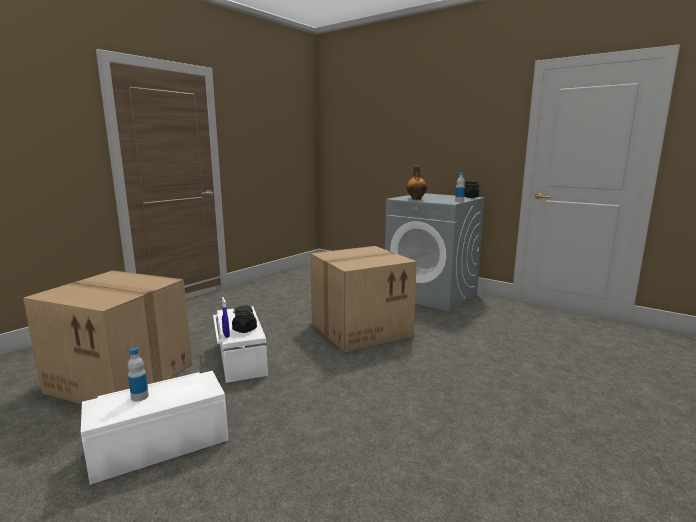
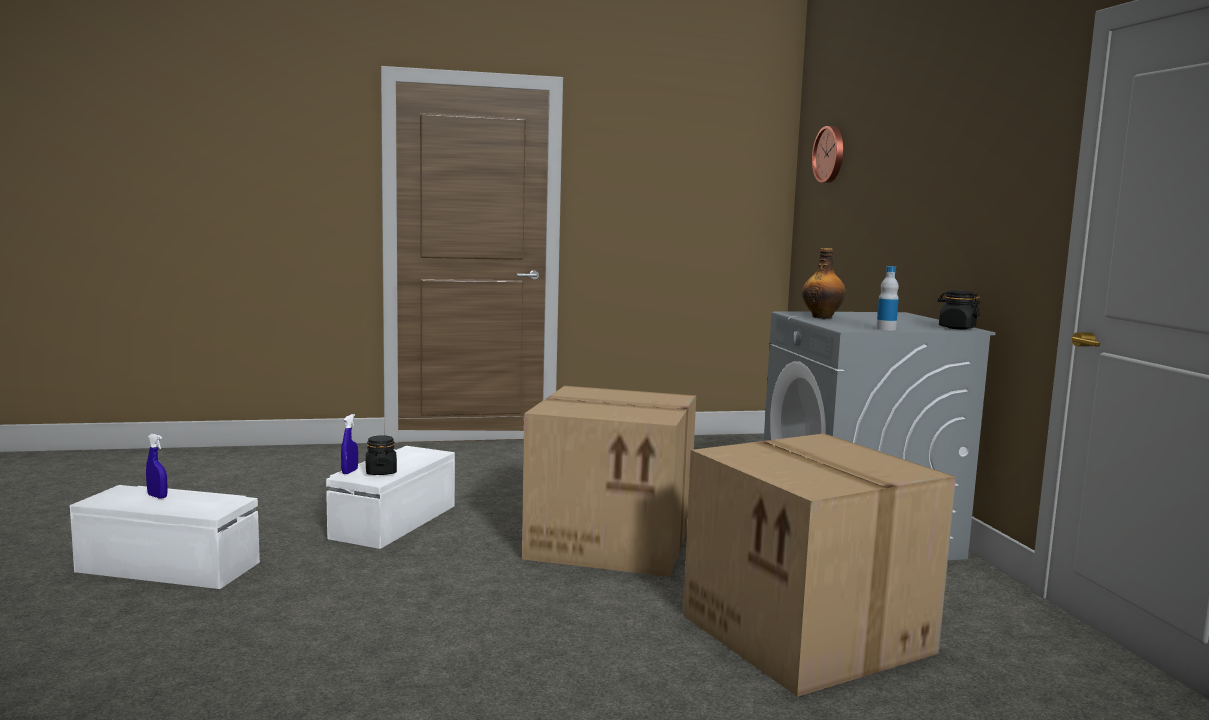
camera: 40 degrees right, 5 degrees down
(124, 377) = (258, 499): cardboard box -> cardboard box (810, 634)
(140, 397) = (157, 496): bottle -> blue spray bottle
(348, 119) = (830, 154): none -> wall clock

